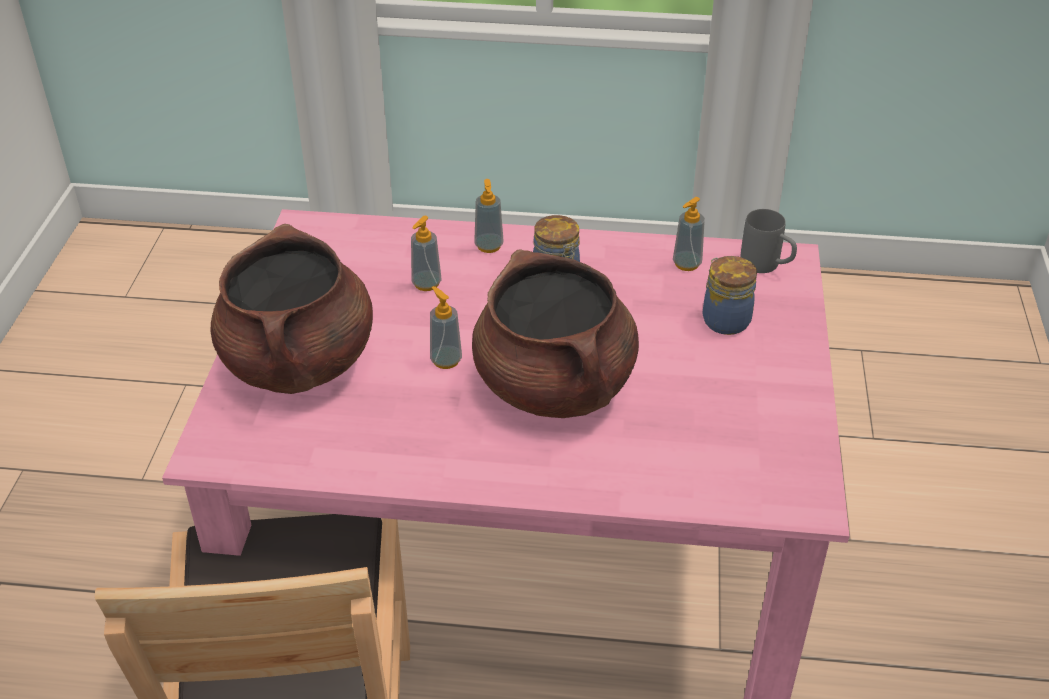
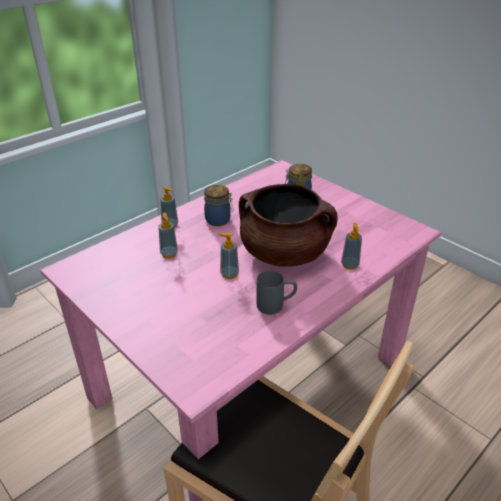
camera: 50 degrees left, 5 degrees down
(299, 362) = (168, 320): brown cooking pot -> none
(686, 264) = (254, 188): soap dispenser -> soap dispenser (350, 265)
(767, 266) = (279, 174): grey mug -> grey mug (276, 305)

